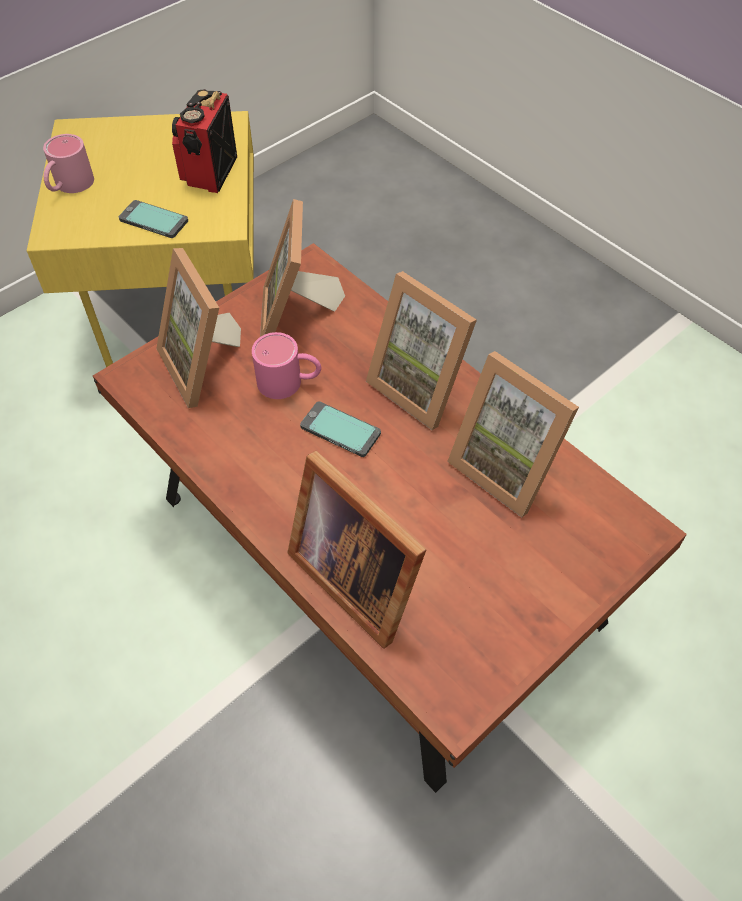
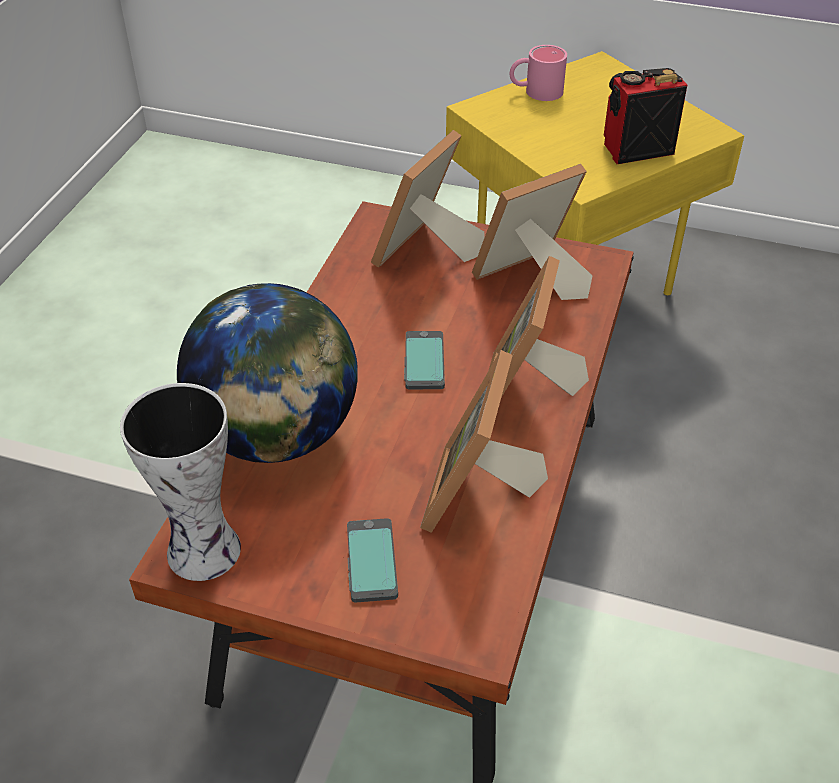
camera: 60 degrees right, 10 degrees down
(153, 220) = (545, 147): phone -> phone (371, 561)
(289, 382) = (451, 308): pink mug -> none
(356, 573) = (276, 436): picture frame -> globe
(461, 684) = (205, 553): none -> vase

